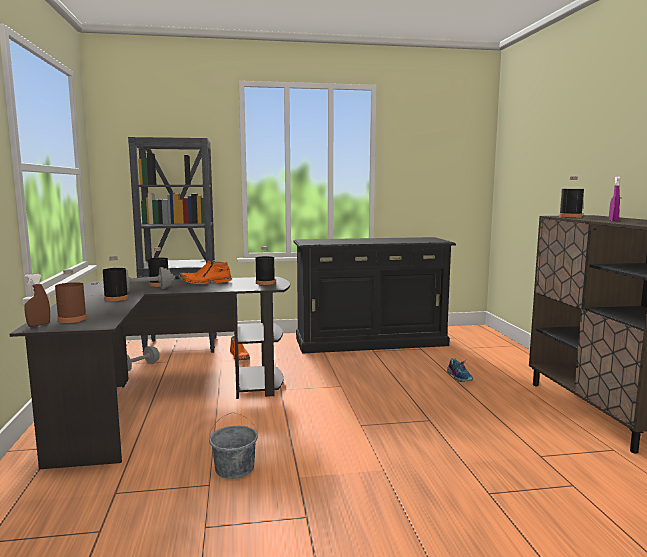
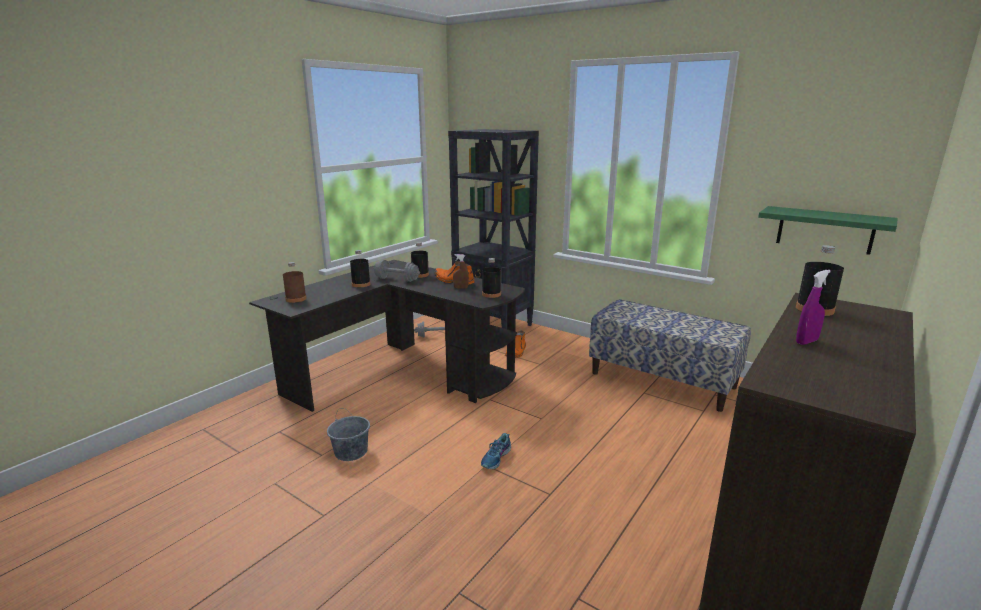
camera: 45 degrees right, 10 degrees up
(38, 324) = (272, 299): brown spray bottle -> brown spray bottle (461, 288)
(371, 341) = (662, 380): black cabinet -> bench
(444, 207) = (825, 230): none -> green shelf
(459, 376) = (679, 464): shoe -> shoe (496, 458)

